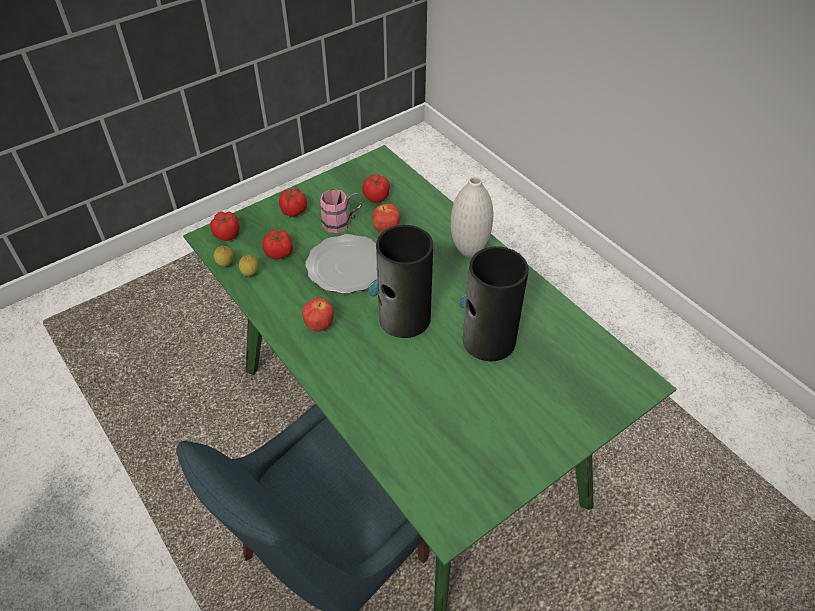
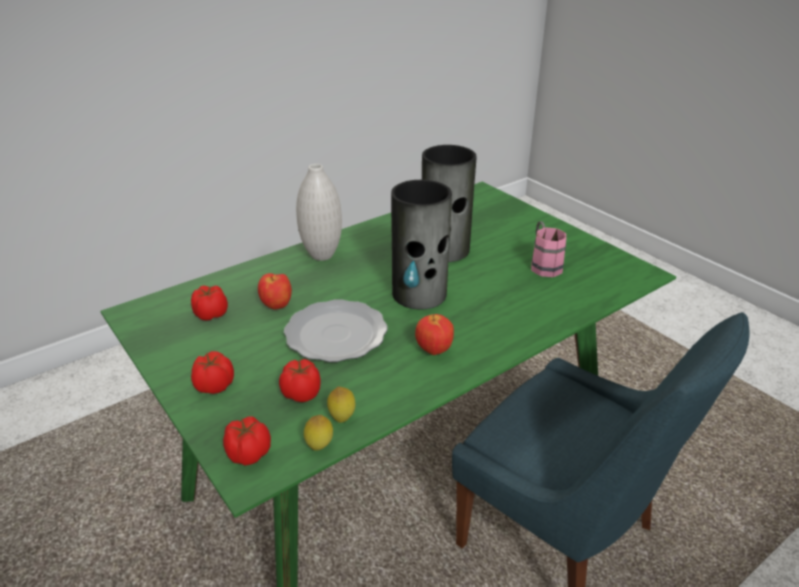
camera: 90 degrees left, 15 degrees down
(343, 222) = (253, 340): pink mug -> pink mug (543, 264)

